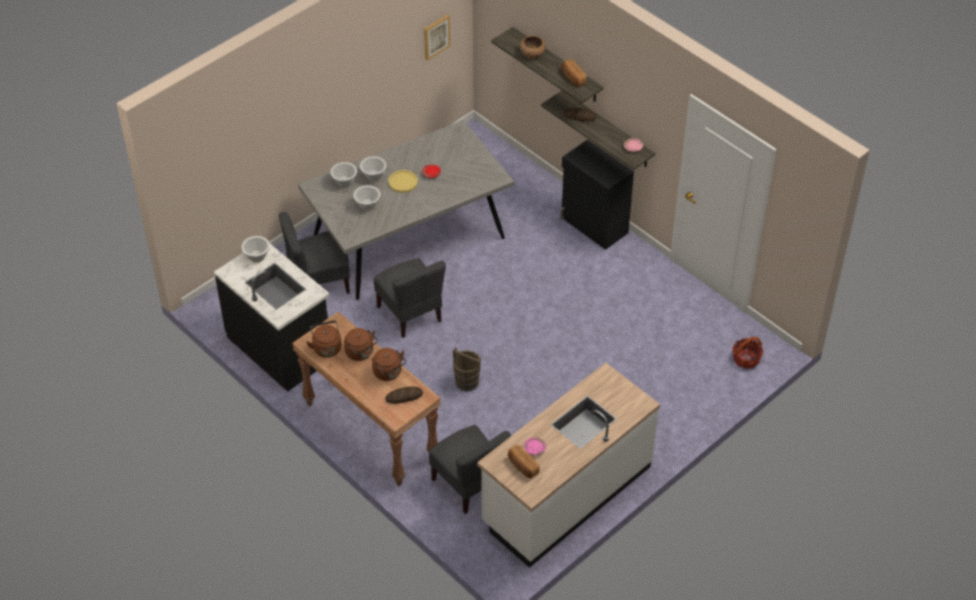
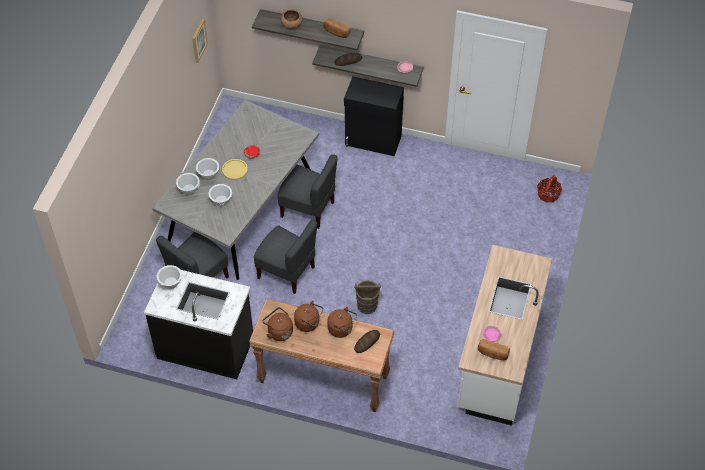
camera: 30 degrees left, 5 degrees up
(469, 485) = (425, 384): grey chair -> grey chair (308, 209)

